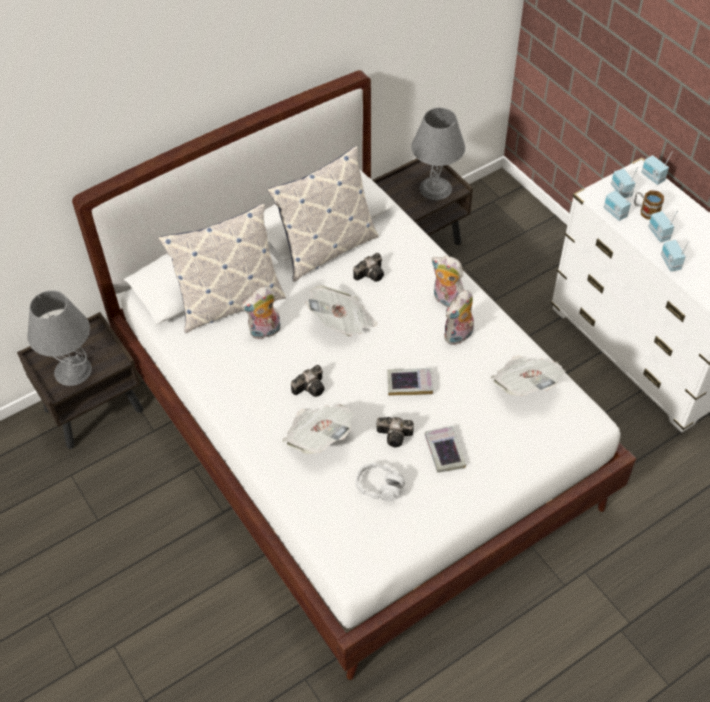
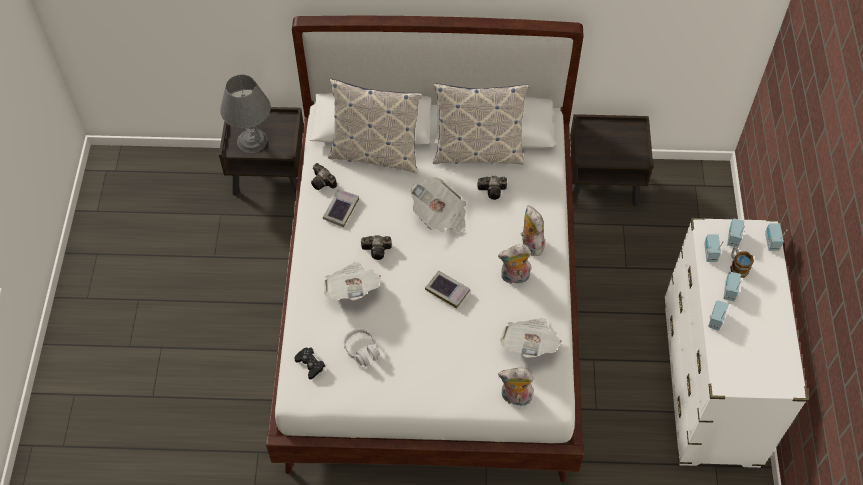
camera: 35 degrees right, 5 degrees up
(265, 332) = (381, 190): plush toy -> plush toy (515, 398)
(340, 533) = (310, 364): none -> black game controller
(396, 436) = (404, 322): camera -> camera (323, 183)
(435, 188) = (624, 150): grey table lamp -> none
(444, 451) = (428, 355): book -> book (341, 209)

